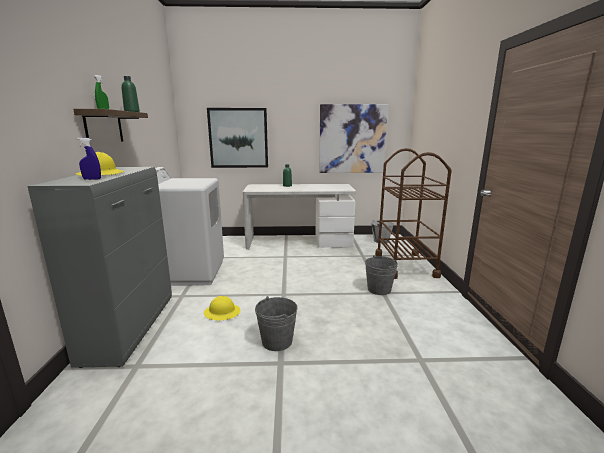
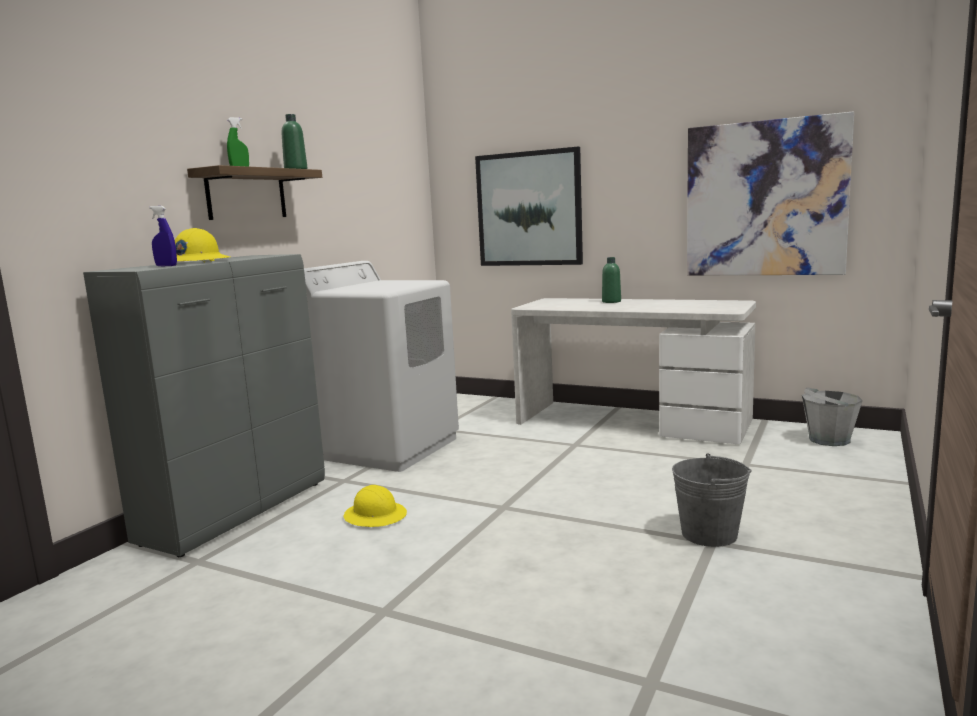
camera: 30 degrees right, 5 degrees down
(277, 341) = (412, 578): grey bucket -> none
(405, 265) = (834, 498): brown cart -> none

